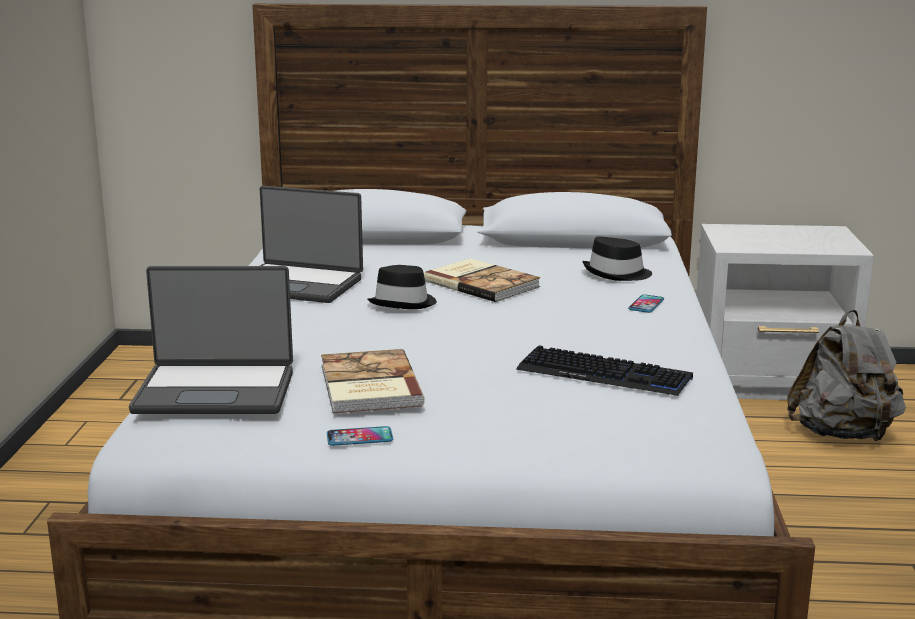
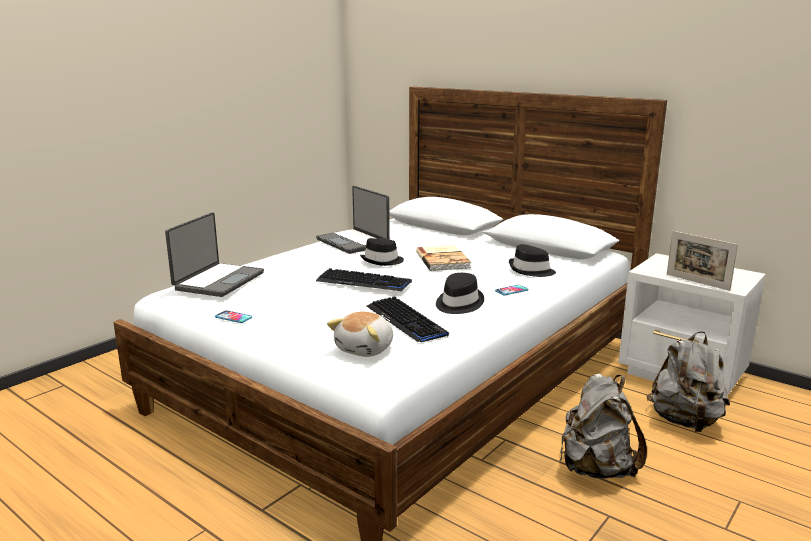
camera: 35 degrees right, 0 degrees up
(216, 391) = (218, 281): laptop -> laptop turned 105 degrees counterclockwise
(368, 386) = (280, 295): book -> none
(445, 338) = (364, 282): none -> keyboard
(620, 336) = (458, 303): none -> black hat
(632, 424) = (366, 349): none -> plush toy
(805, 249) = (697, 282): none -> picture frame
(834, 519) = (596, 468): none -> grey backpack

